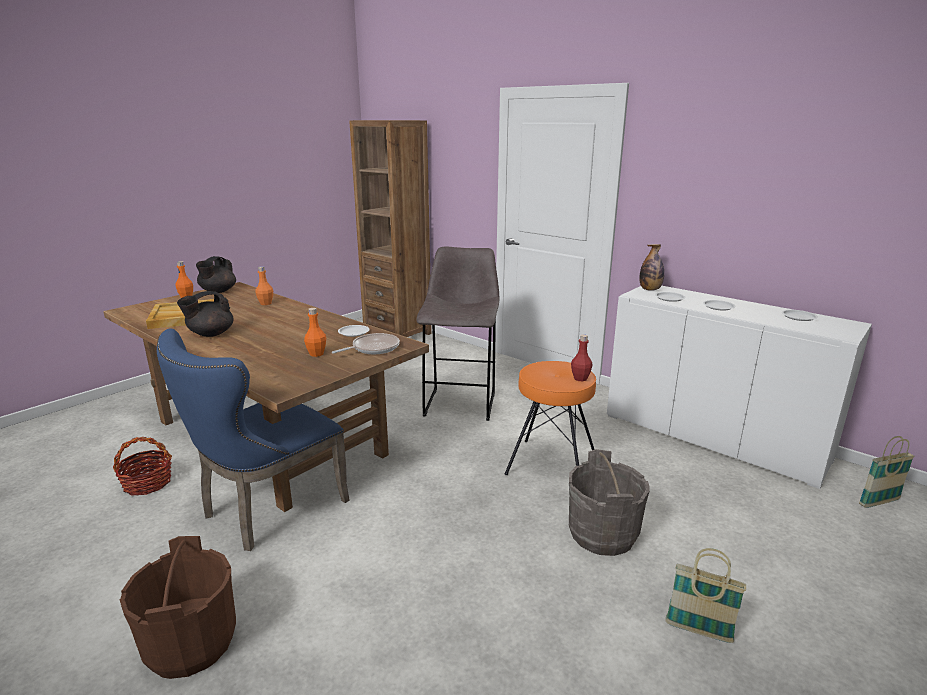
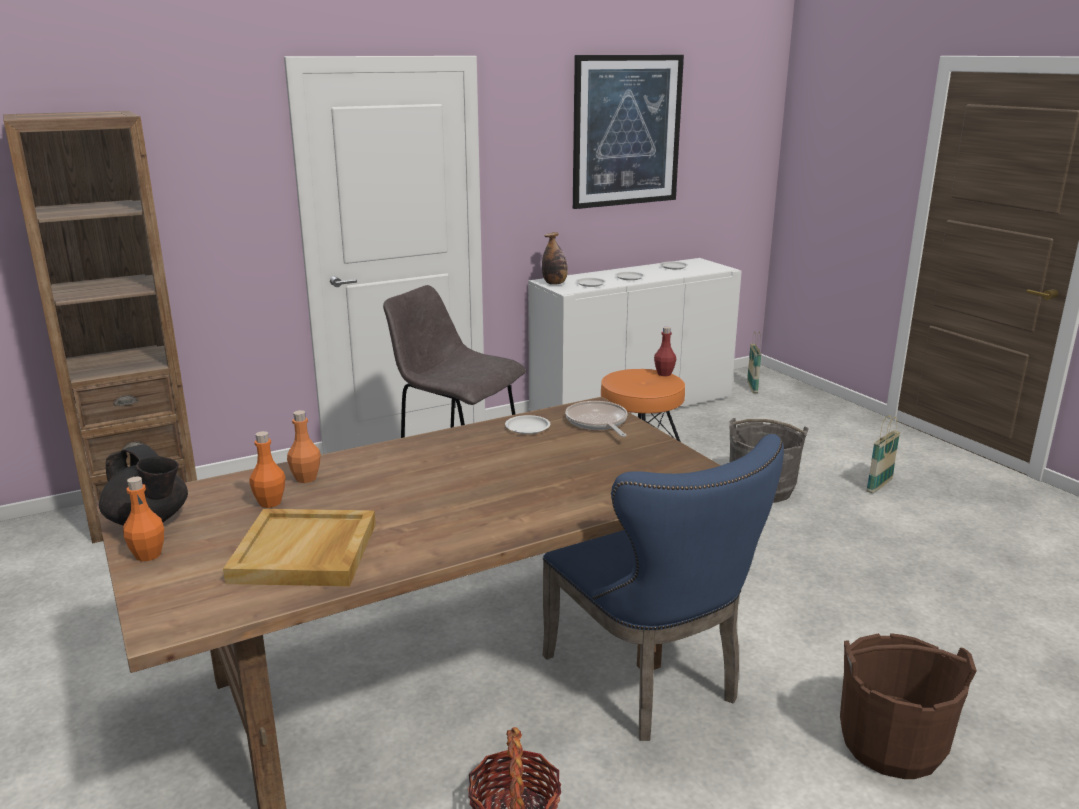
camera: 70 degrees left, 0 degrees up
(210, 334) = (442, 524): black teapot -> none
(316, 354) = (596, 453): orange bottle -> orange bottle (270, 503)
(784, 159) = (627, 131): none -> picture

